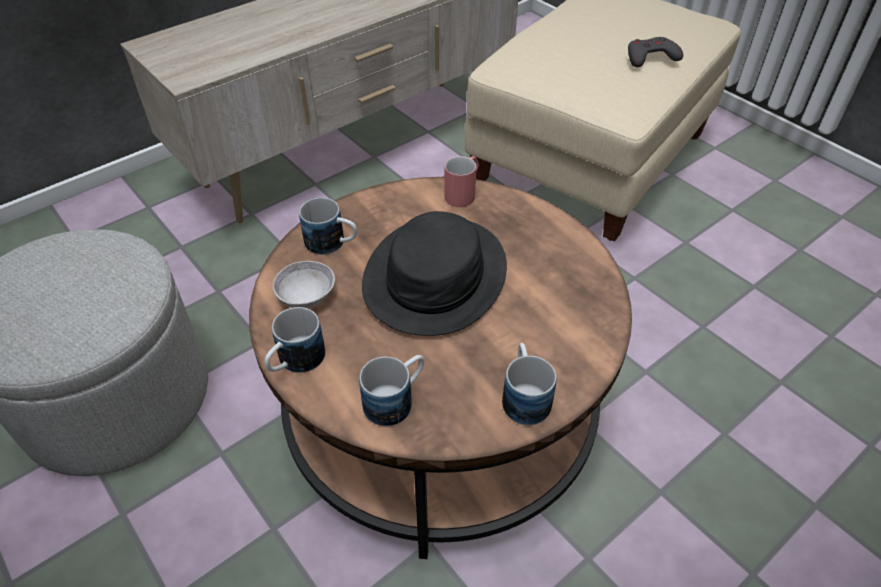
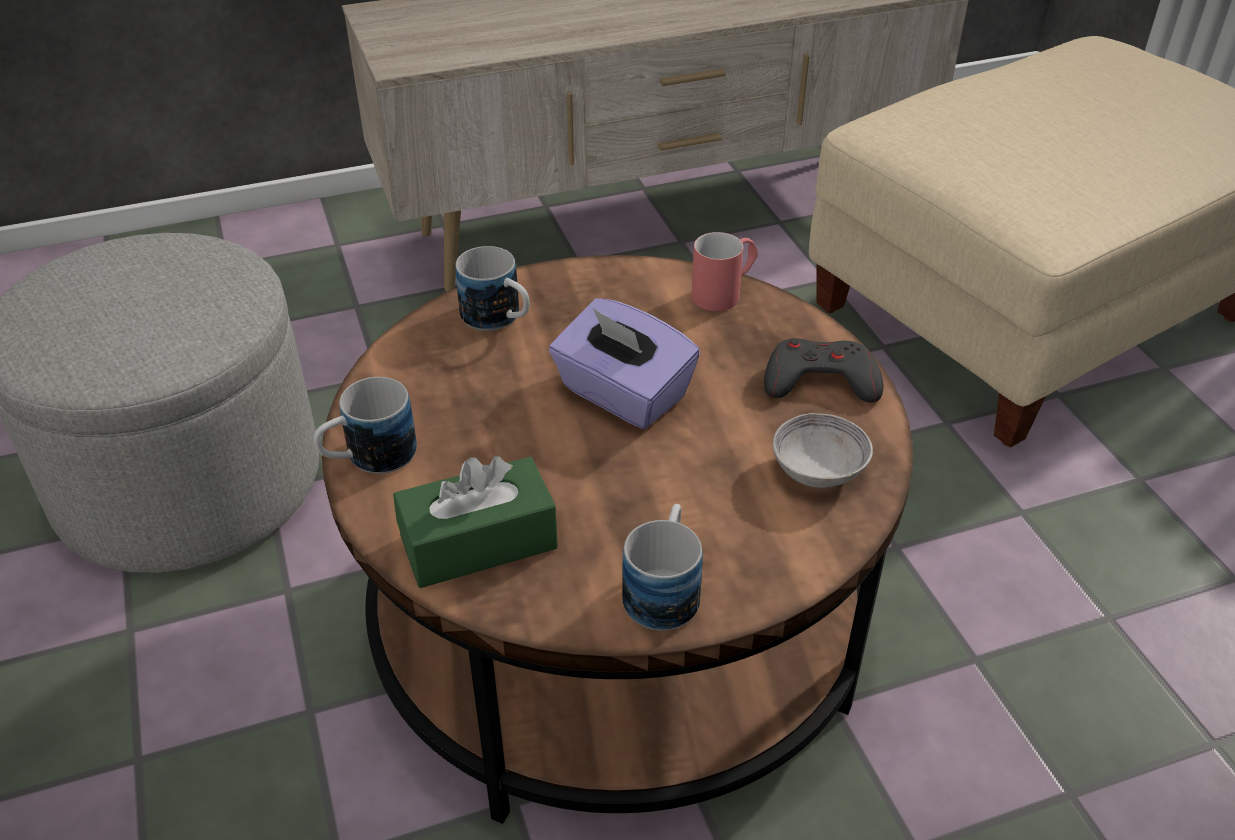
camera: 20 degrees right, 5 degrees down
(306, 296) = (428, 378): grey bowl -> grey bowl (818, 470)
(396, 400) = (478, 542): mug -> green tissue box
(436, 276) = (622, 395): black hat -> purple tissue box
(650, 57) = (1133, 155): grey game controller -> grey game controller (820, 380)

